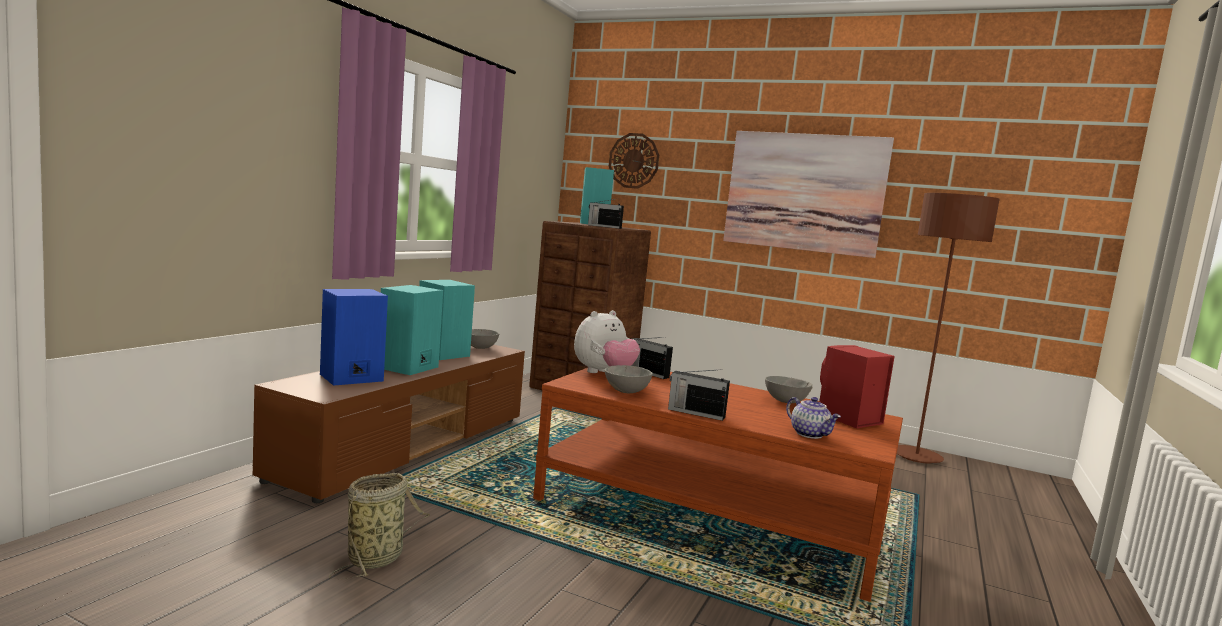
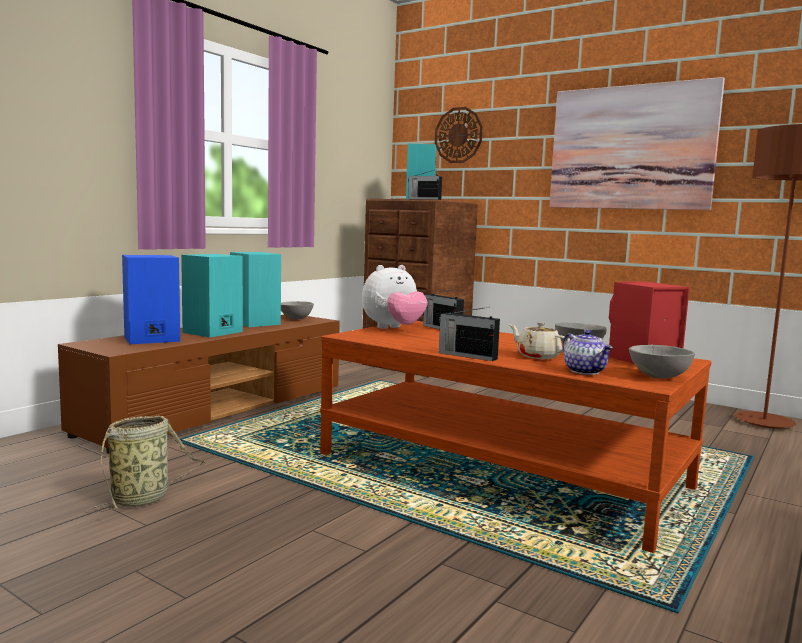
camera: 10 degrees right, 0 degrees up
(625, 392) = (404, 341): grey bowl -> grey bowl (658, 377)
(757, 413) = (537, 356): none -> beige teapot

